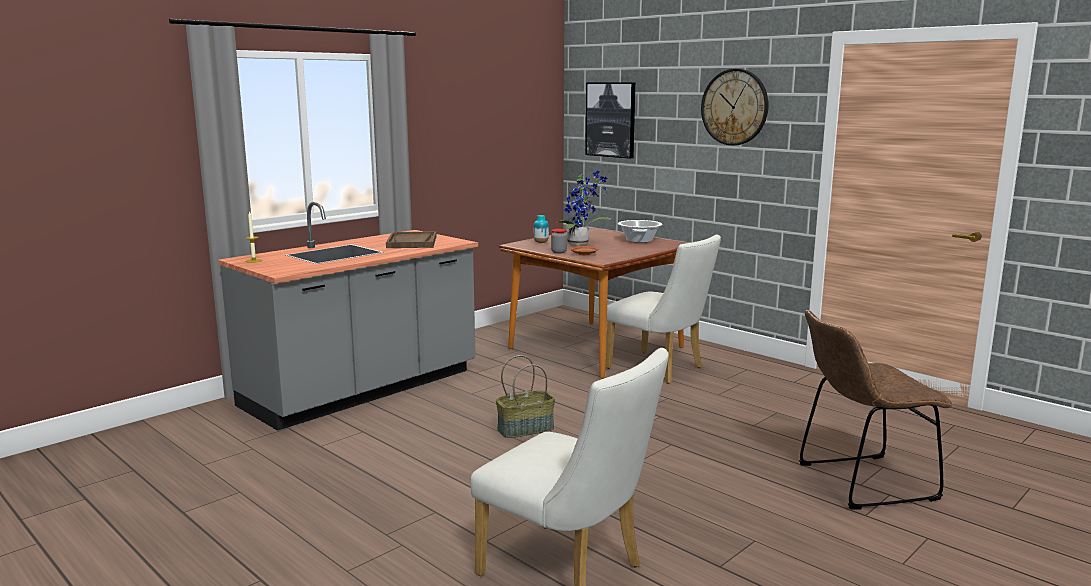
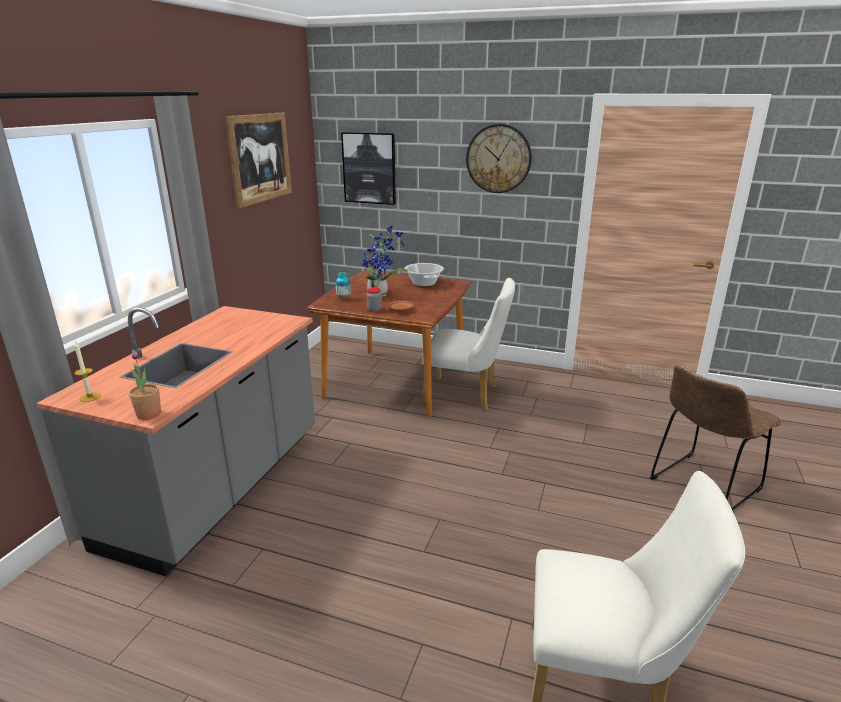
camera: 25 degrees left, 10 degrees up
(281, 272) = (149, 414): none -> potted plant
(412, 242) = (245, 328): brown tray -> none
(488, 101) = (260, 158): none -> picture
(526, 429) = (416, 498): basket -> none

